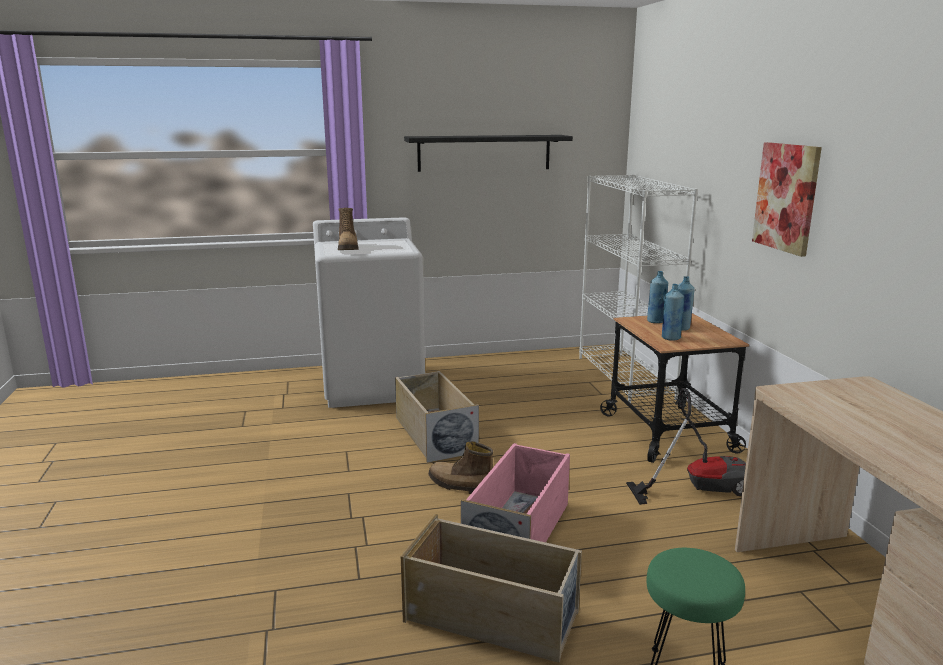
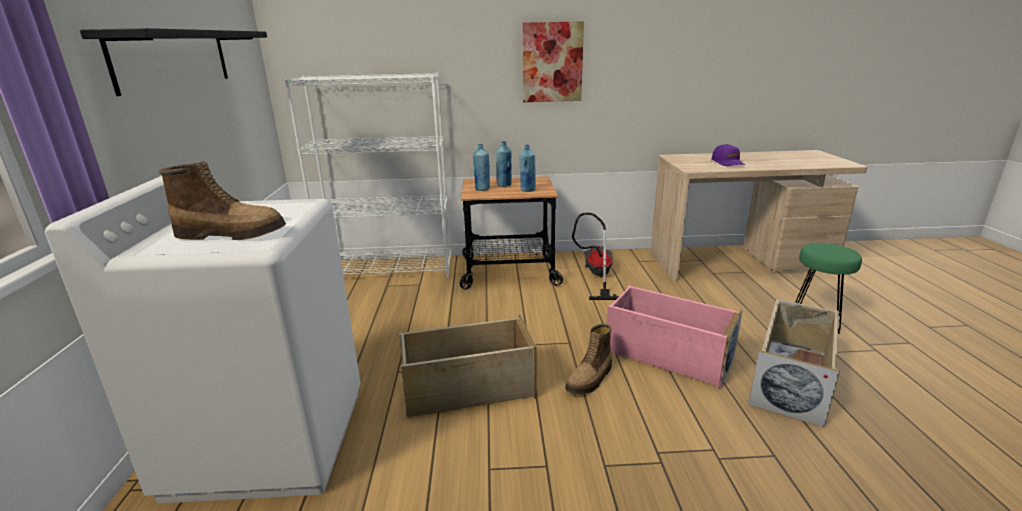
camera: 80 degrees left, 5 degrees up
(868, 419) = (727, 162): none -> purple cap

